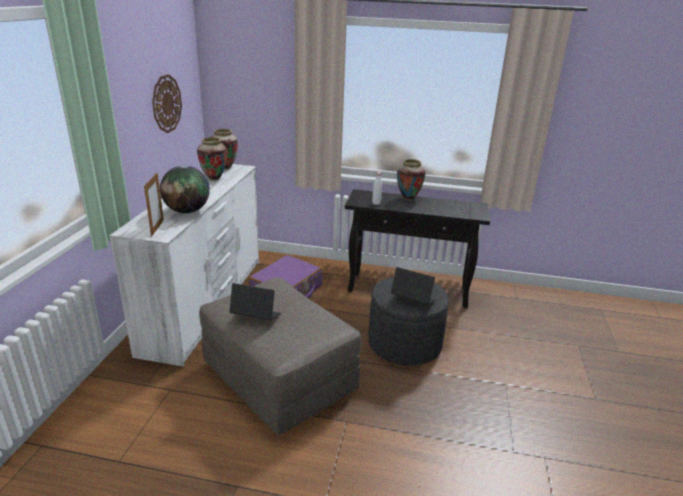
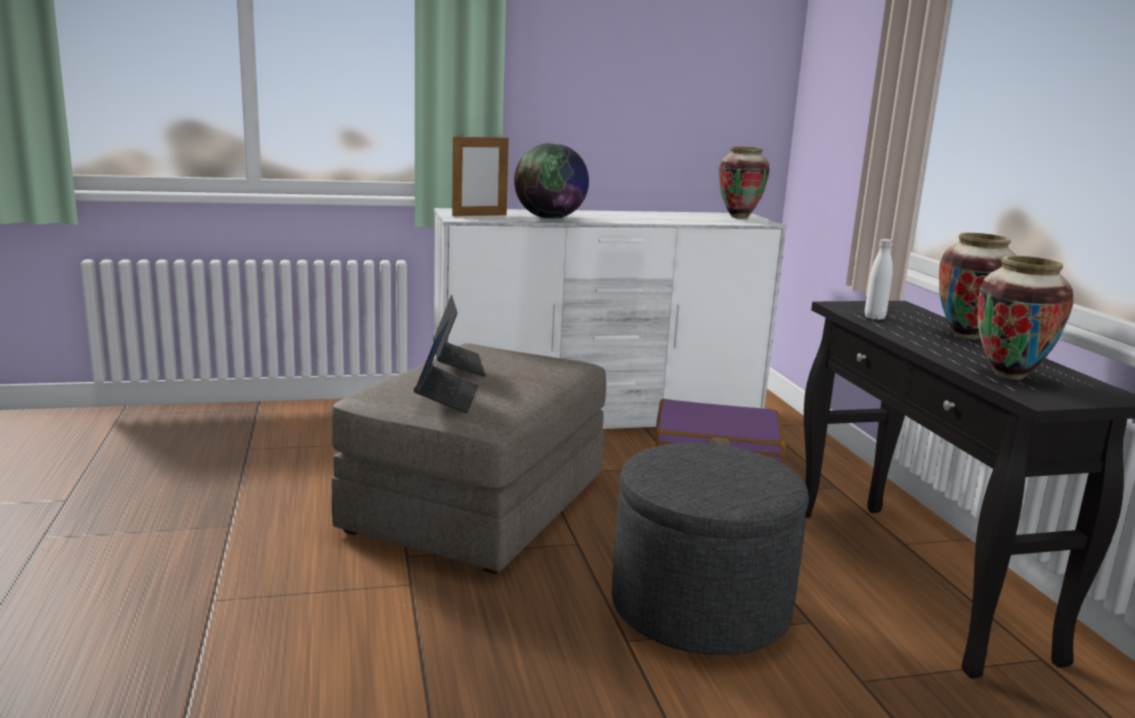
camera: 65 degrees right, 10 degrees down
(166, 103) = (678, 90): wall clock -> none
(214, 179) = (685, 217): vase -> vase (1009, 375)
(412, 300) = (681, 476): laptop -> laptop (447, 397)

